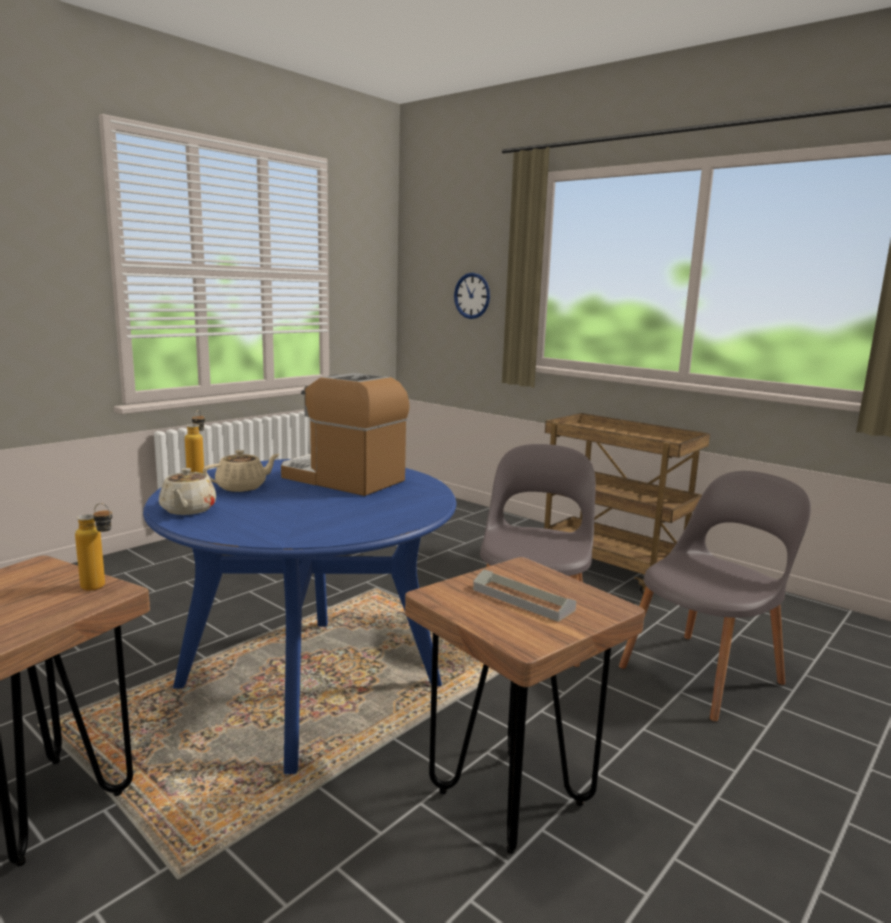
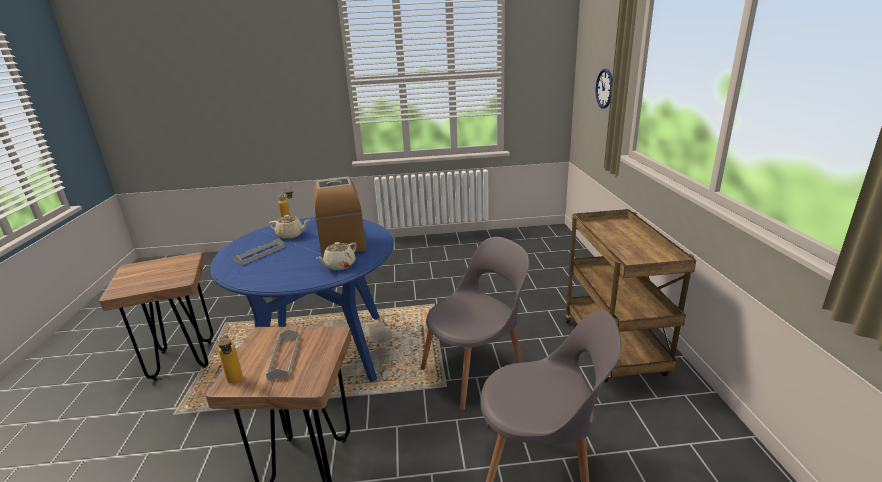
camera: 45 degrees right, 10 degrees up
(100, 588) = (182, 277): bottle -> bottle (236, 383)
(188, 510) = (243, 245): beige teapot -> beige teapot (339, 266)
(250, 511) = (260, 253): none -> grey tray

